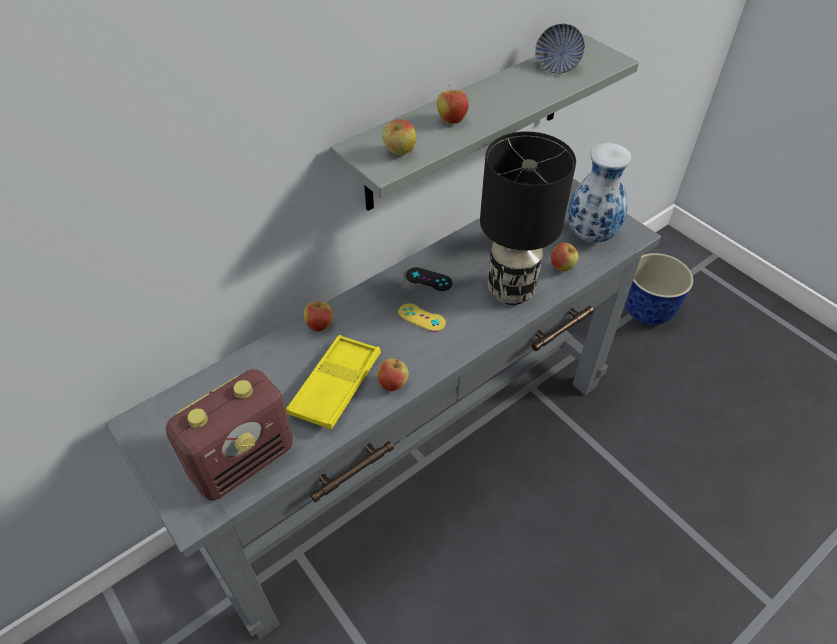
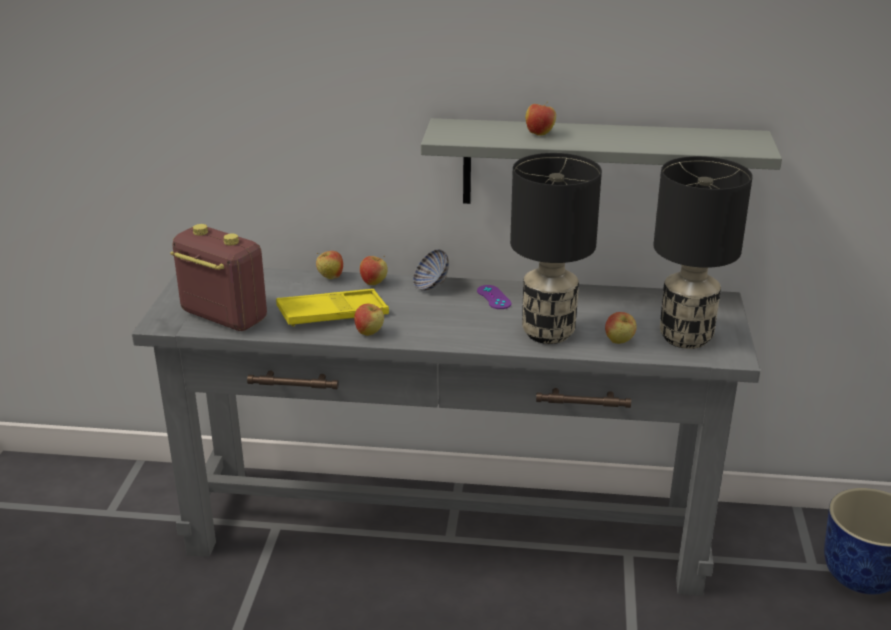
camera: 45 degrees right, 20 degrees down
(244, 460) = (223, 316): radio -> radio turned 150 degrees counterclockwise
(399, 152) = (467, 134): apple -> apple (330, 277)
(421, 317) = (450, 313): yellow game controller -> none
(429, 279) = (493, 297): black game controller -> purple game controller
(557, 66) = (694, 137): bowl -> bowl (431, 285)
(591, 236) = (685, 338): vase -> black table lamp

